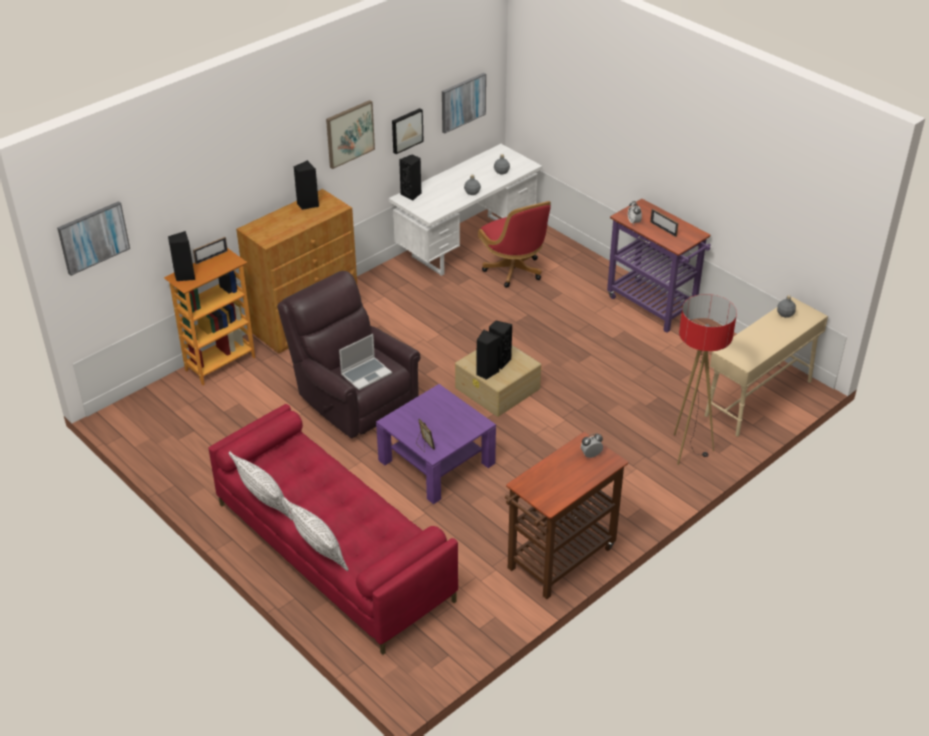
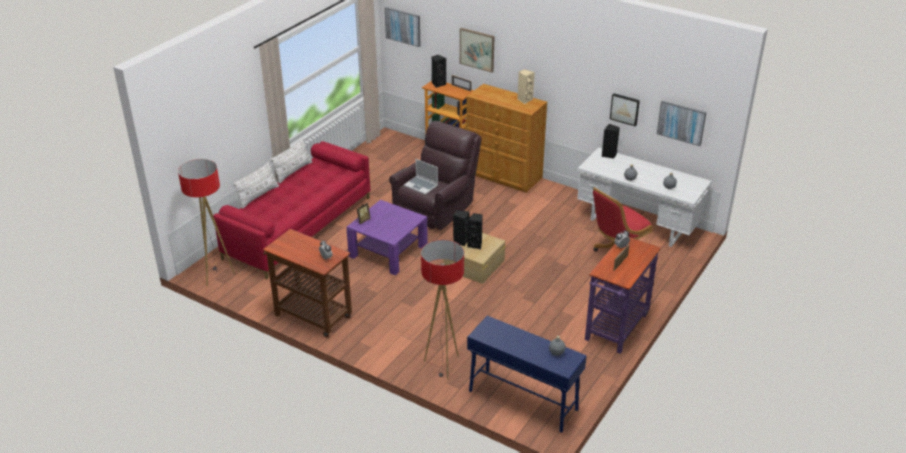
camera: 75 degrees right, 5 degrees down
(307, 204) = (524, 100): black speaker -> beige speaker
(349, 133) = (577, 79): picture -> picture (477, 49)
(425, 663) = (216, 275): none -> floor lamp
(757, 398) = (523, 400): beige console table -> blue console table

